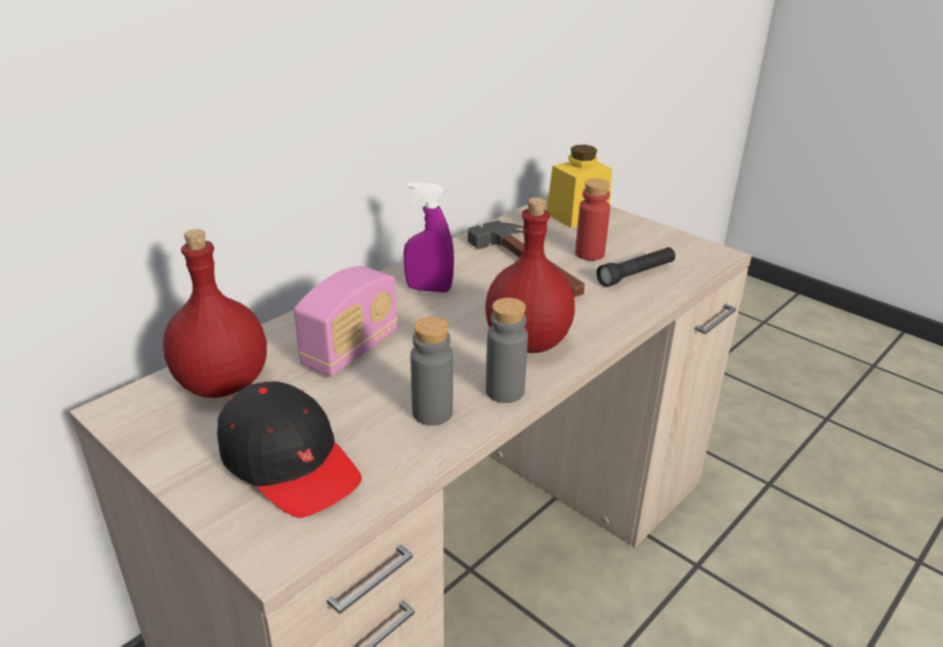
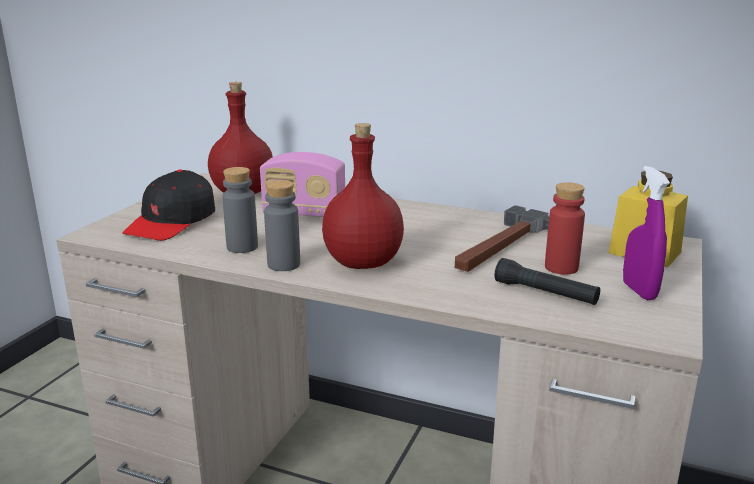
camera: 70 degrees right, 10 degrees down
(429, 289) = (413, 220): purple spray bottle -> purple spray bottle (639, 291)

